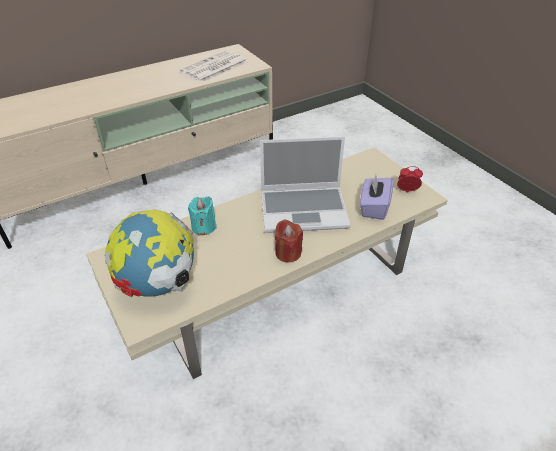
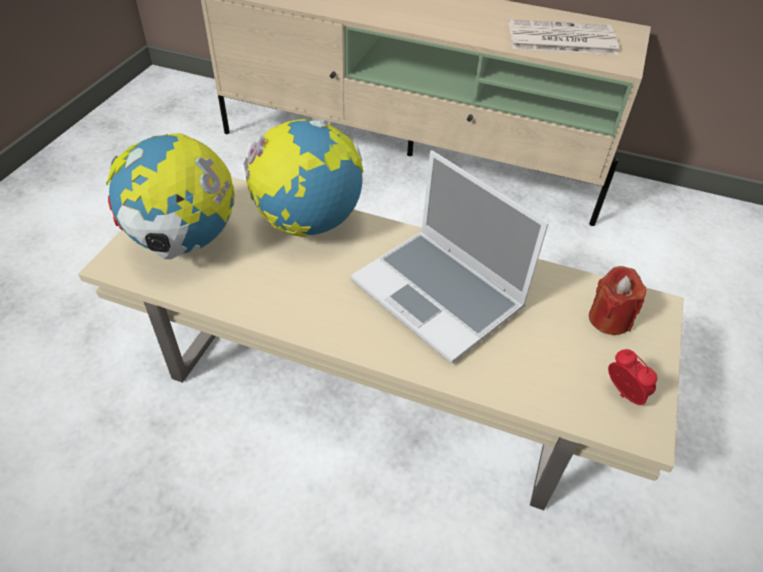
camera: 50 degrees right, 5 degrees up
(204, 227) = (308, 222): turquoise candle -> globe
(288, 253) = (336, 325): red candle -> red candle (609, 319)
(374, 207) = (533, 371): purple tissue box -> none

